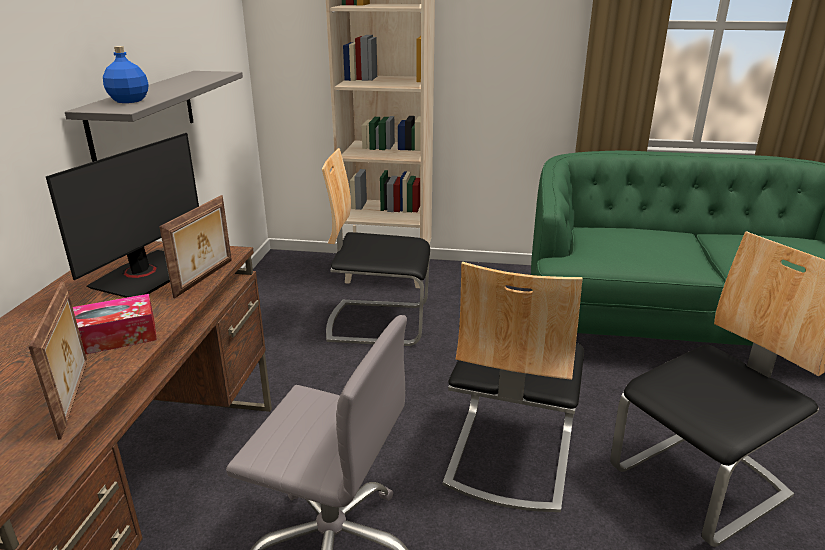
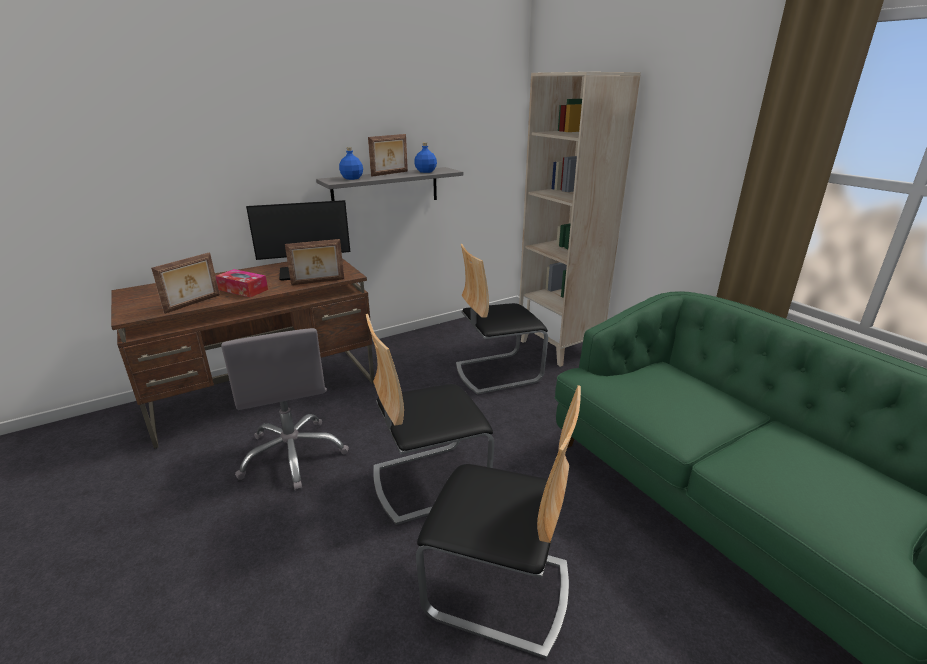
camera: 50 degrees right, 0 degrees up
(159, 87) = (390, 174): none -> picture frame
(197, 78) = (426, 171): none -> blue bottle
(378, 322) = (497, 372): chair -> chair turned 75 degrees counterclockwise

